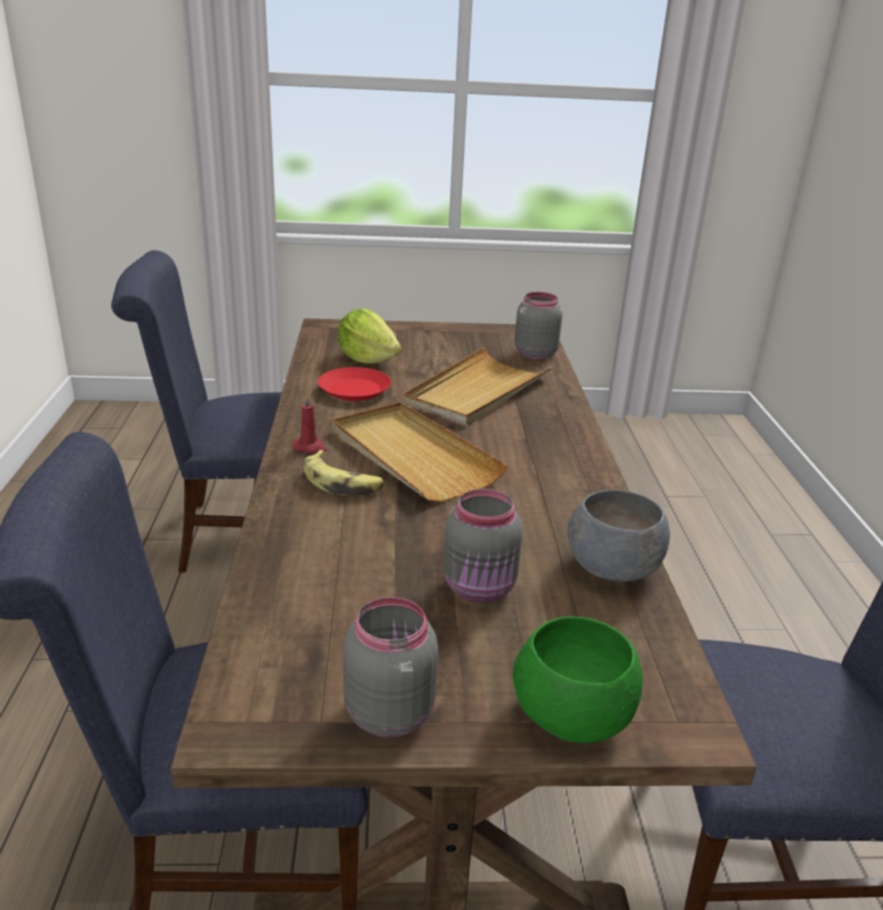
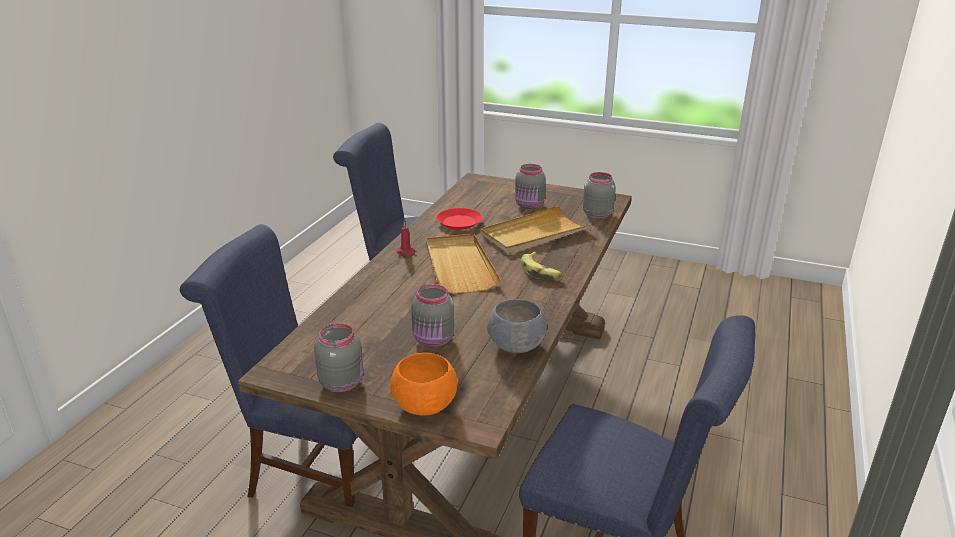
camera: 25 degrees right, 0 degrees up
(342, 482) = (408, 274): banana -> banana (540, 271)
(368, 359) = (484, 204): lettuce -> none
(435, 353) = (529, 205): none -> grey jar
(571, 714) = (425, 404): green bowl -> orange bowl

